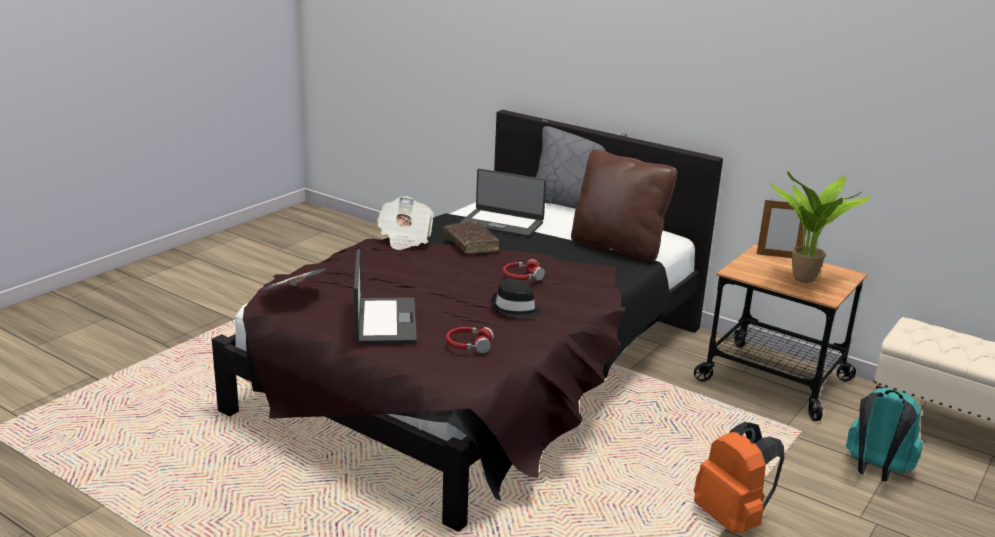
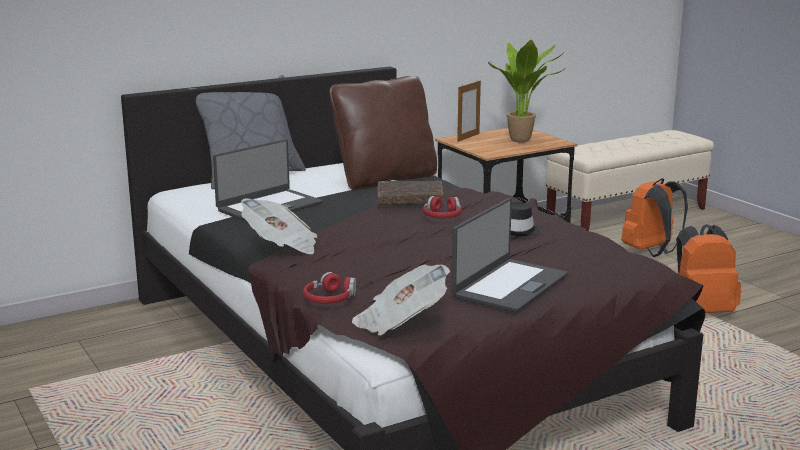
camera: 65 degrees left, 5 degrees down
(384, 321) = (509, 286): laptop -> laptop turned 105 degrees clockwise
(469, 345) = (588, 259): red headphones -> red headphones (329, 299)
(471, 244) = (327, 223): brown book -> brown book (410, 201)
(875, 470) = (651, 252): turquoise backpack -> orange backpack

